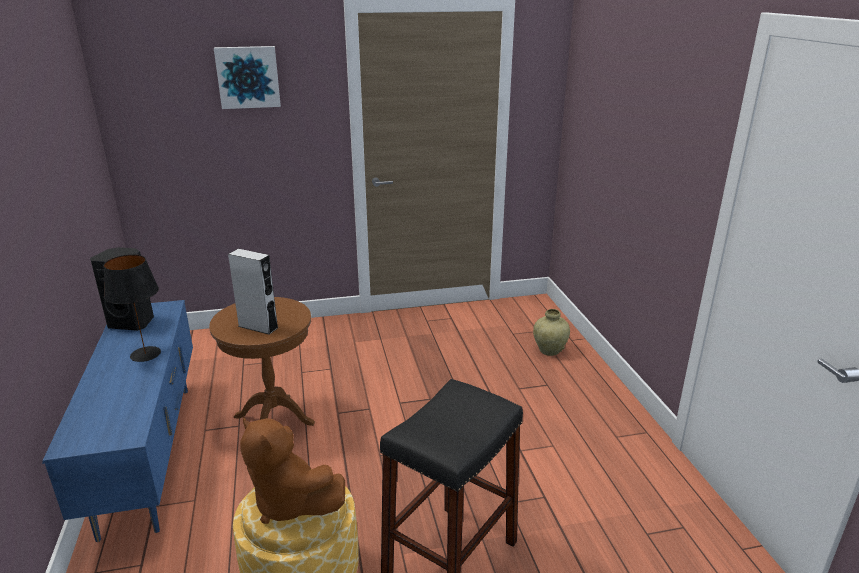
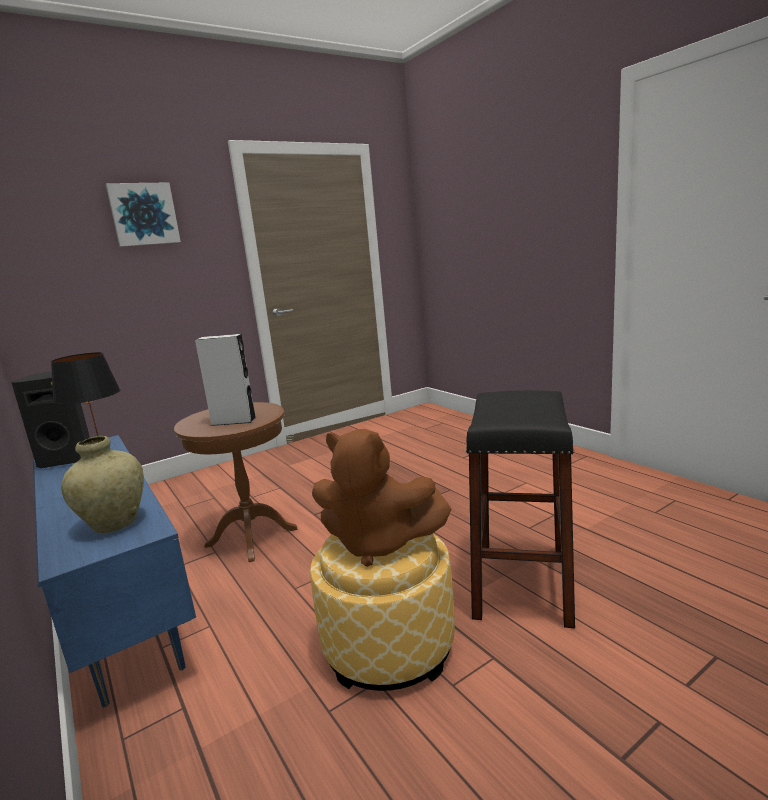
camera: 20 degrees left, 10 degrees down
(549, 351) = (464, 431): beige vase -> beige vase (114, 523)

